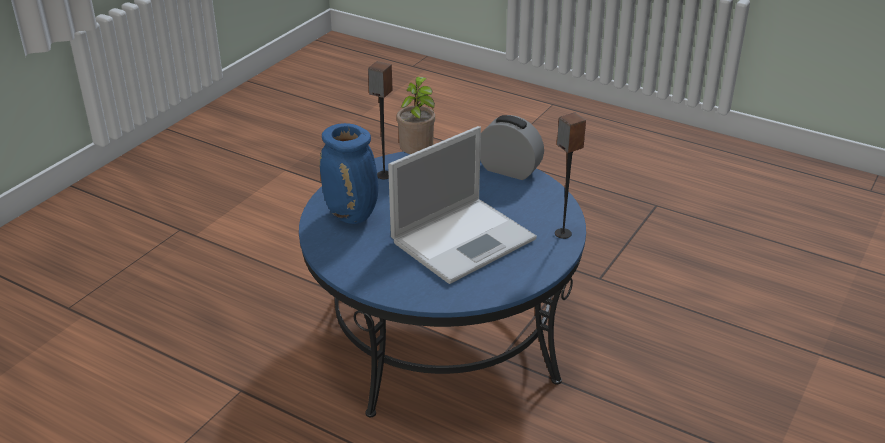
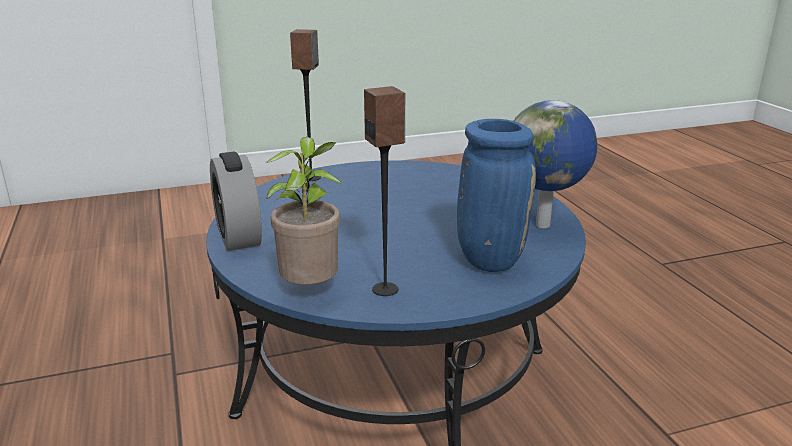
camera: 140 degrees left, 10 degrees down
(344, 260) = (544, 225): none -> globe
(465, 239) = (400, 201): laptop -> none

